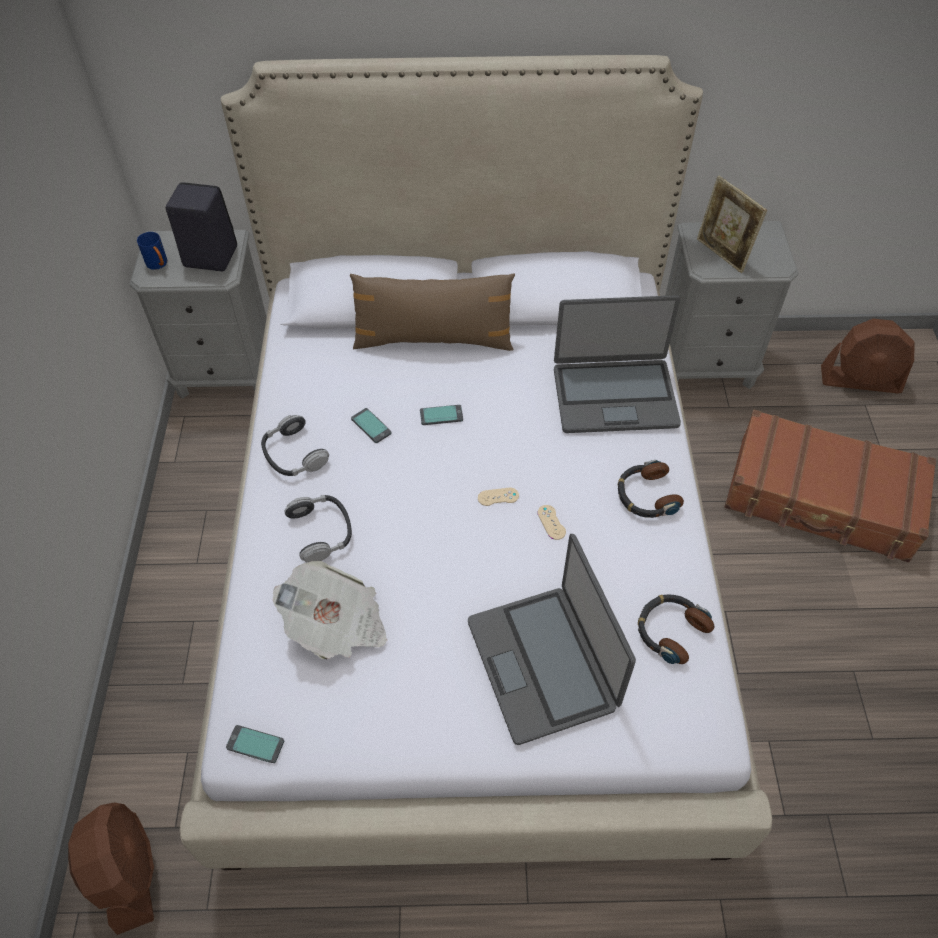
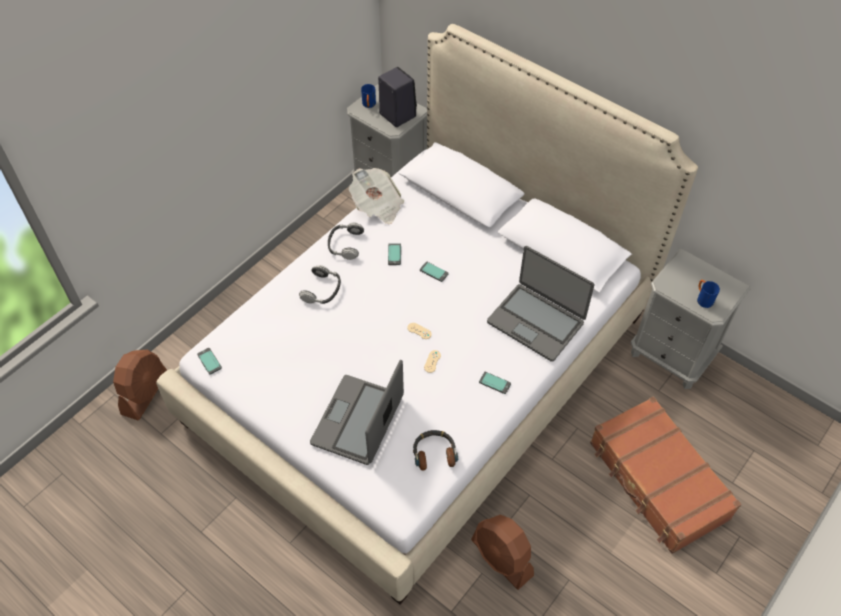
camera: 40 degrees right, 0 degrees up
(337, 625) = (287, 336): newspaper -> newspaper (377, 206)
(433, 339) = (471, 229): brown pillow -> none
(646, 495) = (495, 383): headphones -> phone
(722, 255) = (684, 283): picture frame -> none
(756, 259) = (703, 299): none -> blue mug
(860, 380) = (769, 434): brown fan -> brown fan (502, 558)

